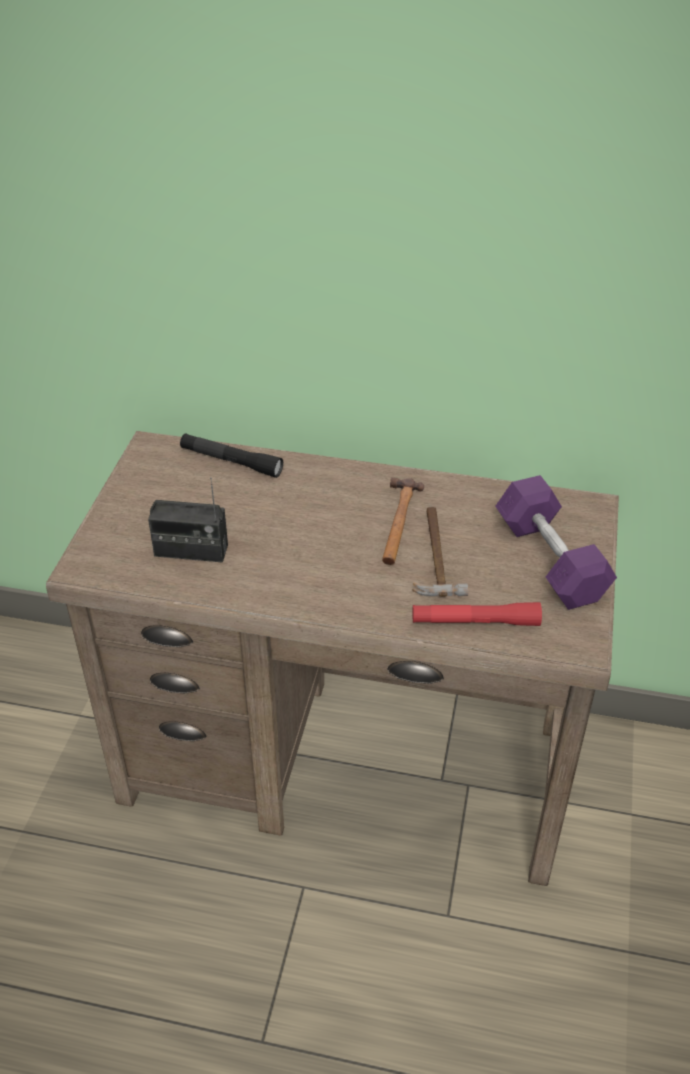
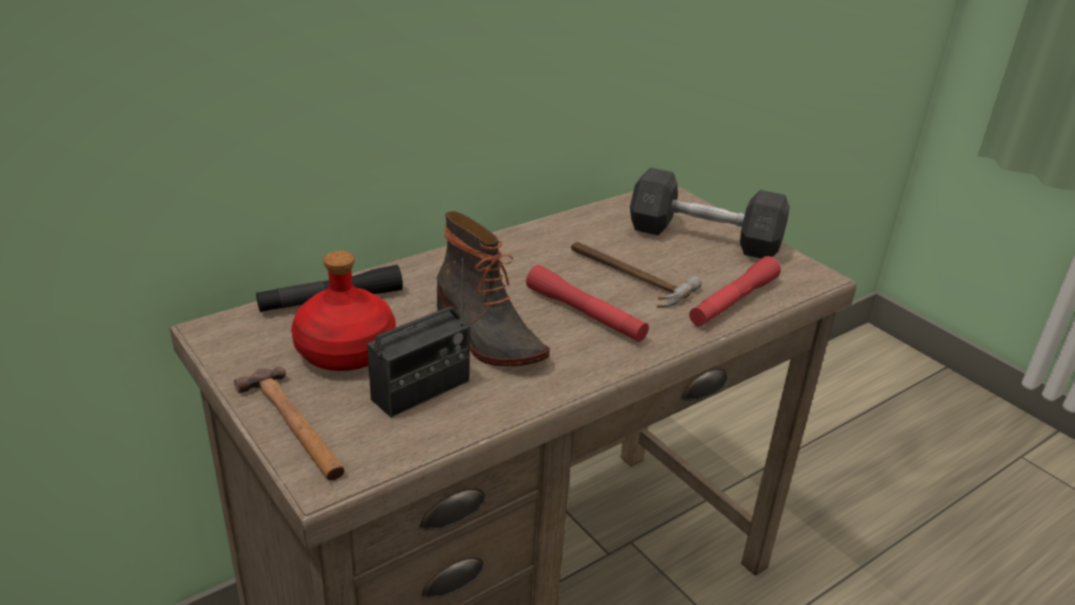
camera: 50 degrees left, 10 degrees down
(191, 501) = (346, 351): none -> red bottle
(276, 540) = (486, 336): none -> boot
(357, 564) = (585, 314): none -> red flashlight
(397, 523) = (562, 270): hammer -> hammer (293, 427)
(550, 560) = (704, 238): purple dumbbell -> grey dumbbell

